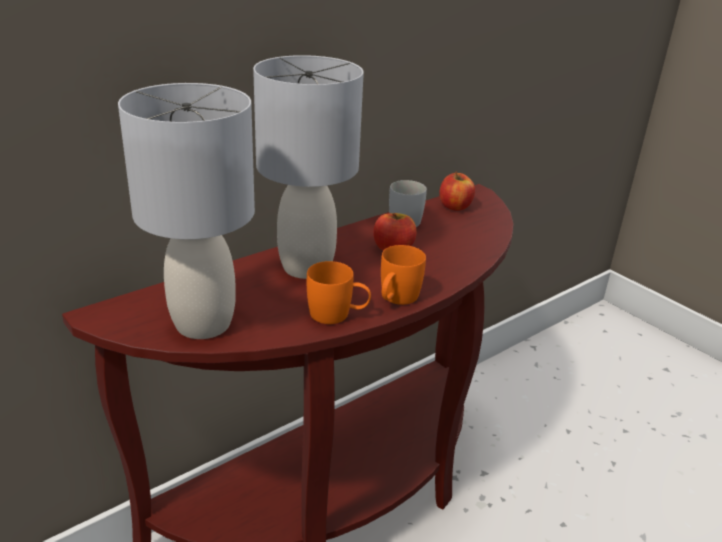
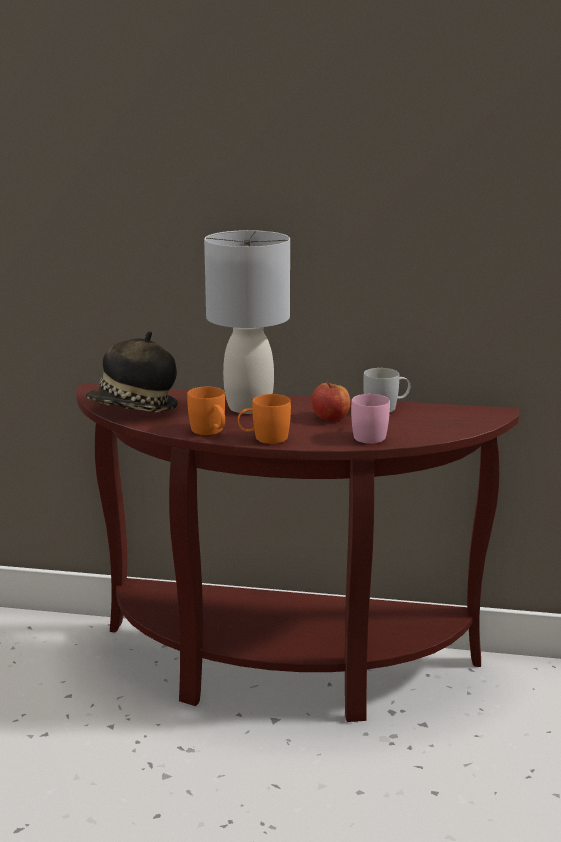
camera: 50 degrees right, 10 degrees down
(204, 323) = (134, 409): grey table lamp -> hat
(455, 206) = (449, 413): apple -> none
(457, 254) = (370, 435): none -> pink mug

